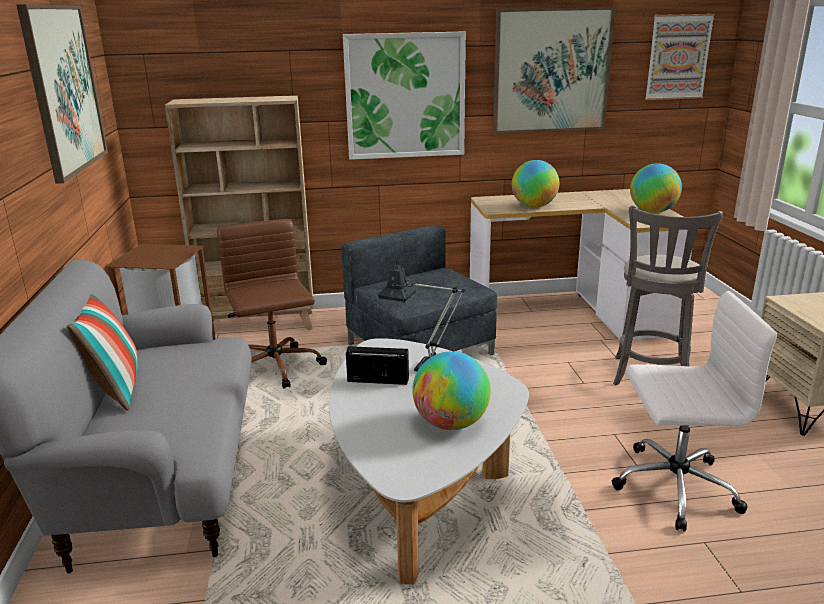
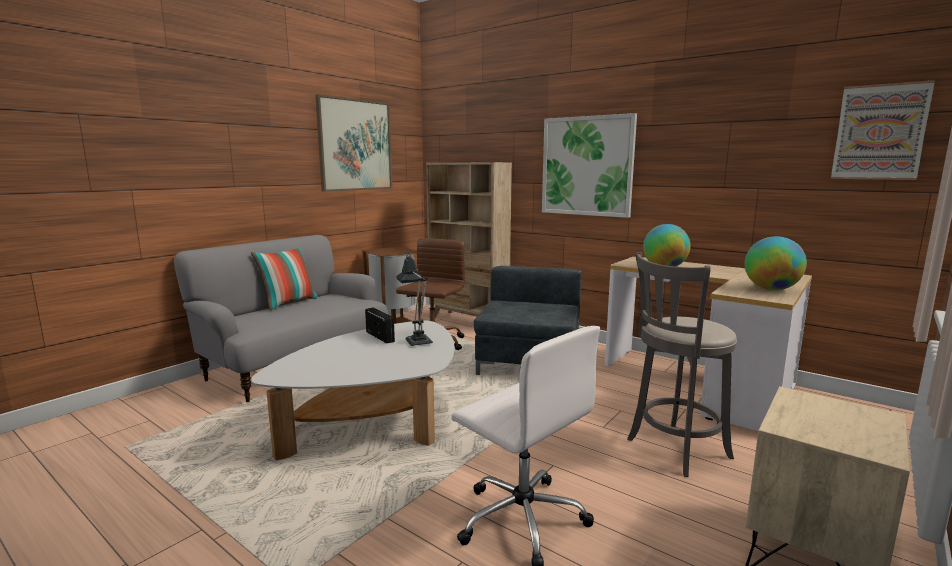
camera: 45 degrees right, 10 degrees down
(450, 423) = (356, 366): globe -> none
(551, 71) = (718, 147): picture -> none

